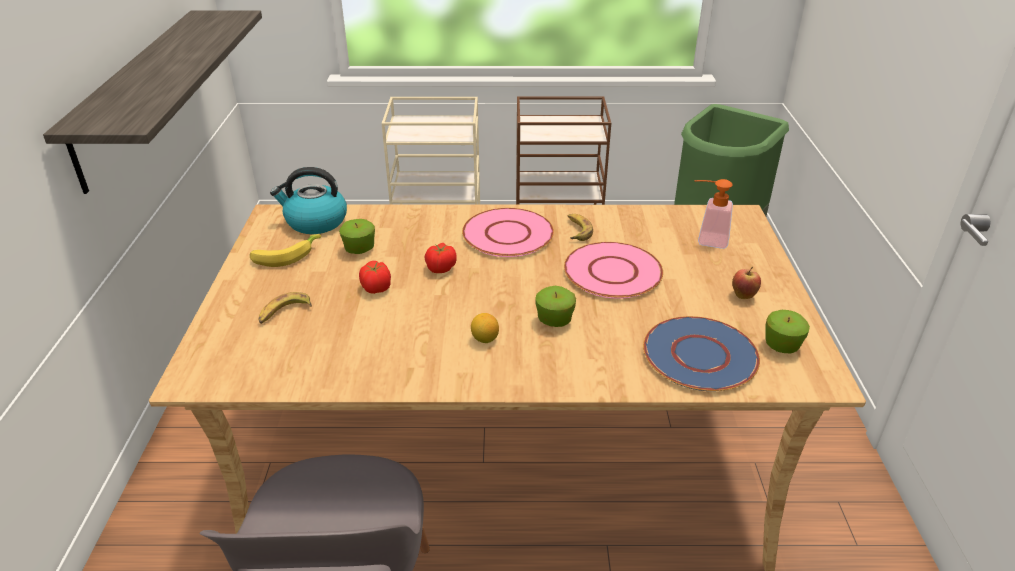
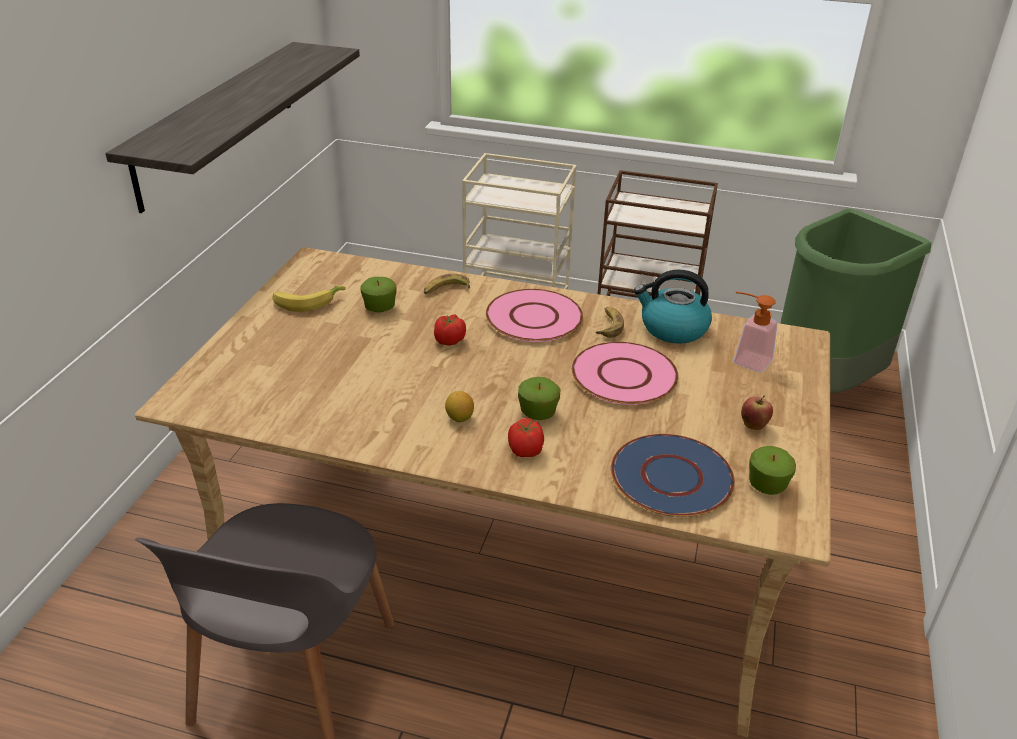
camera: 15 degrees right, 0 degrees up
(284, 313) = (283, 357): banana -> banana (446, 290)
(315, 222) = (350, 273): kettle -> kettle (672, 329)
(376, 289) = (378, 349): tomato -> tomato (525, 451)

